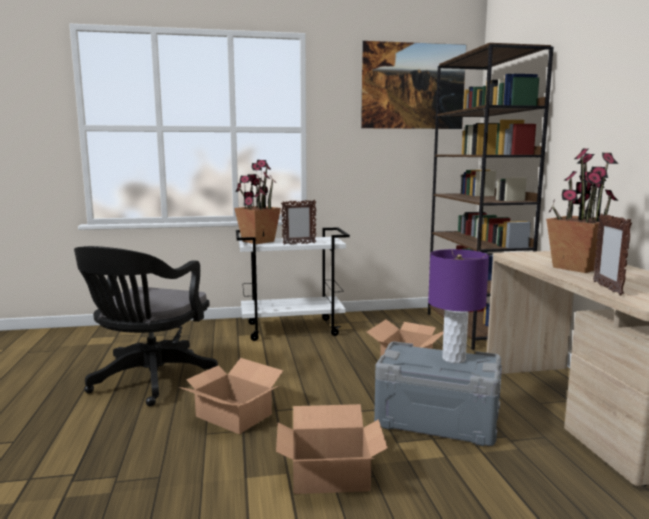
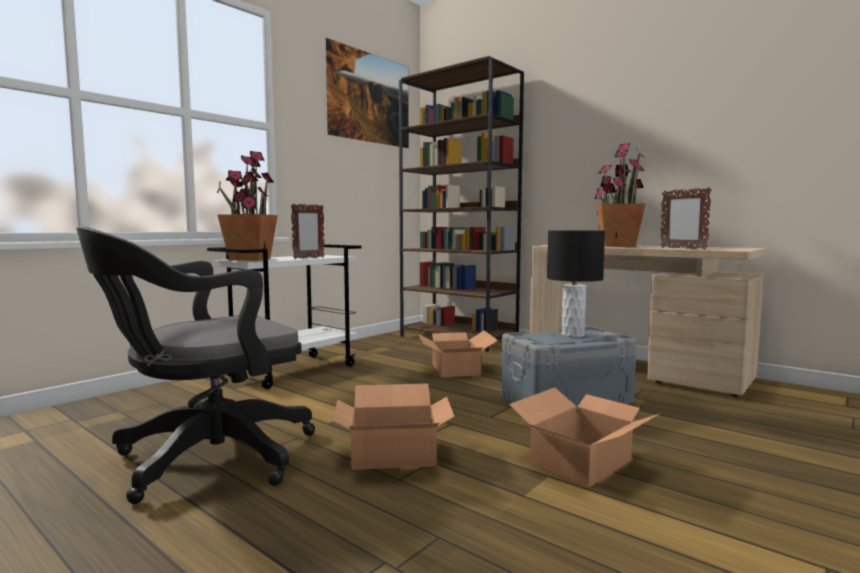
camera: 40 degrees left, 5 degrees down
(150, 381) = (206, 459): black office chair -> black office chair turned 75 degrees clockwise
(453, 358) = (572, 335): purple table lamp -> black table lamp

